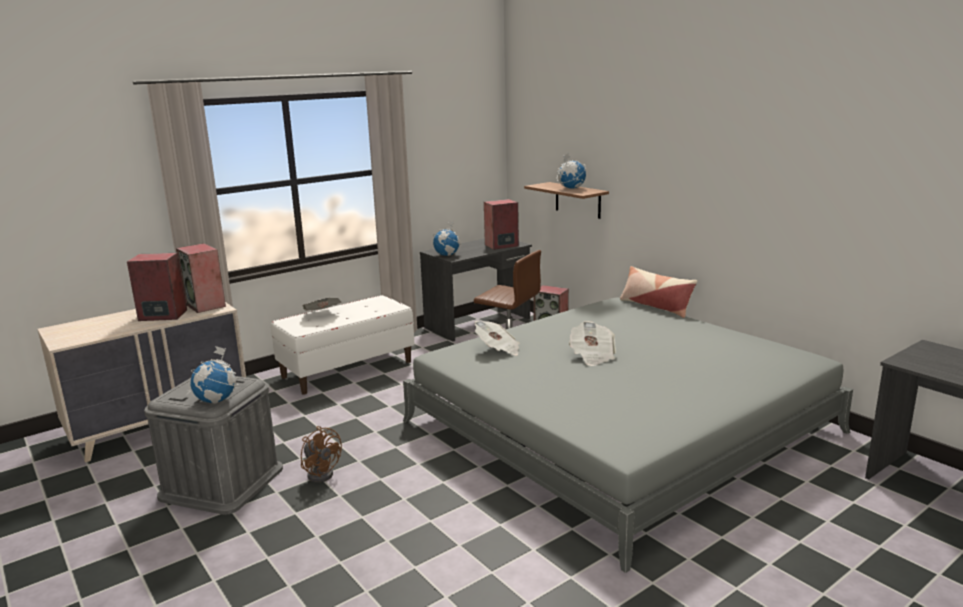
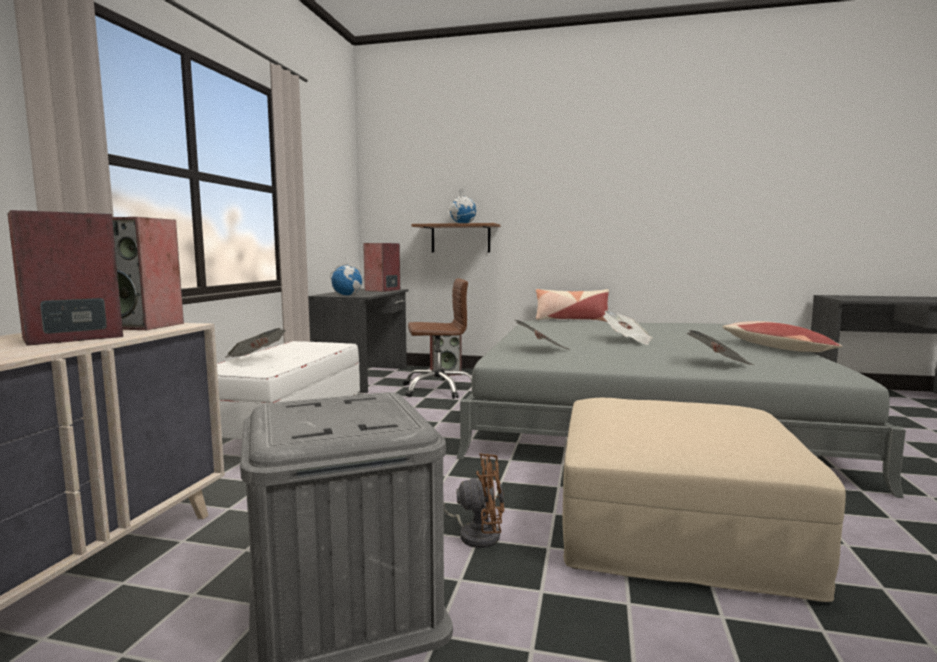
camera: 40 degrees left, 10 degrees down
(217, 400) = (397, 418): globe -> none
(424, 514) = (674, 525): none -> beige ottoman
(574, 406) = (719, 364): none -> newspaper
(708, 402) = (776, 348): none -> pillow

